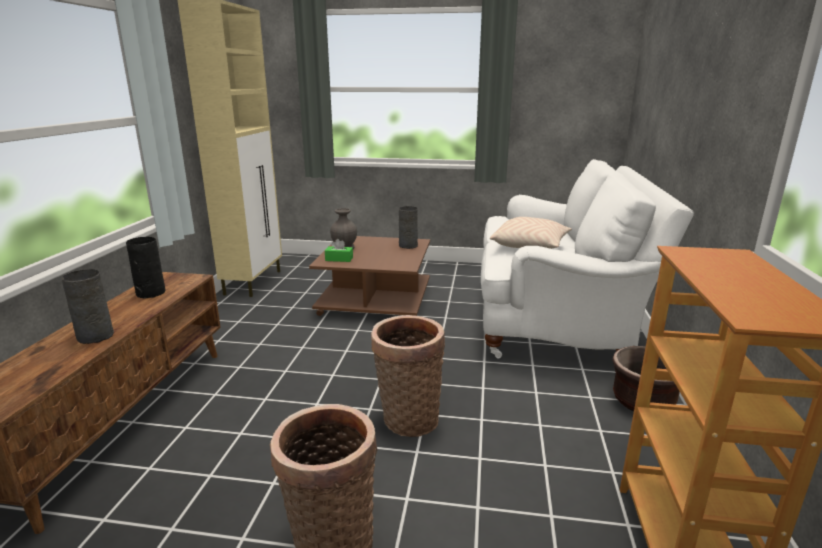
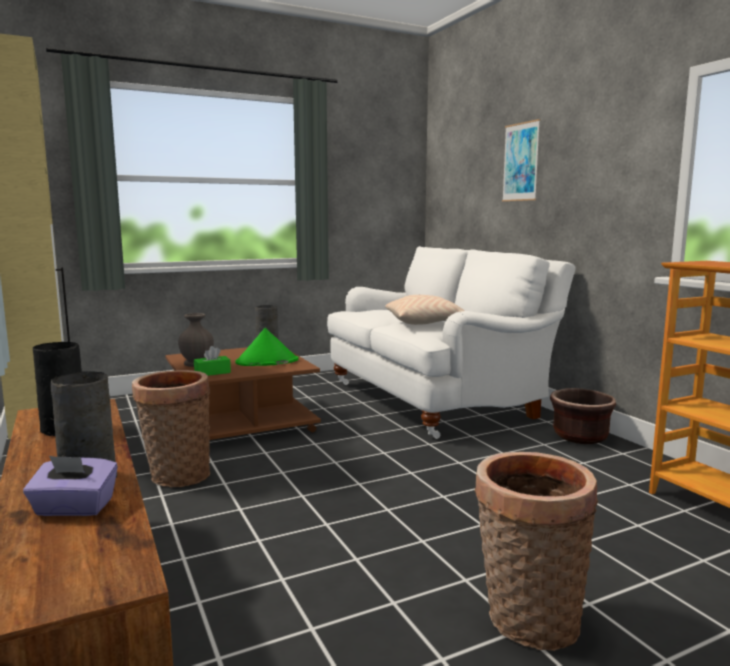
camera: 35 degrees left, 10 degrees down
(59, 354) = (74, 508): none -> purple tissue box
(390, 256) = (267, 362): none -> green hat
(407, 418) = (433, 504): basket -> basket (176, 475)
(686, 76) = (521, 162): none -> picture

